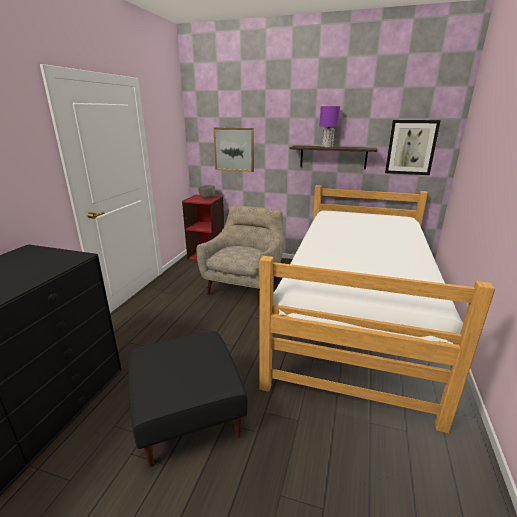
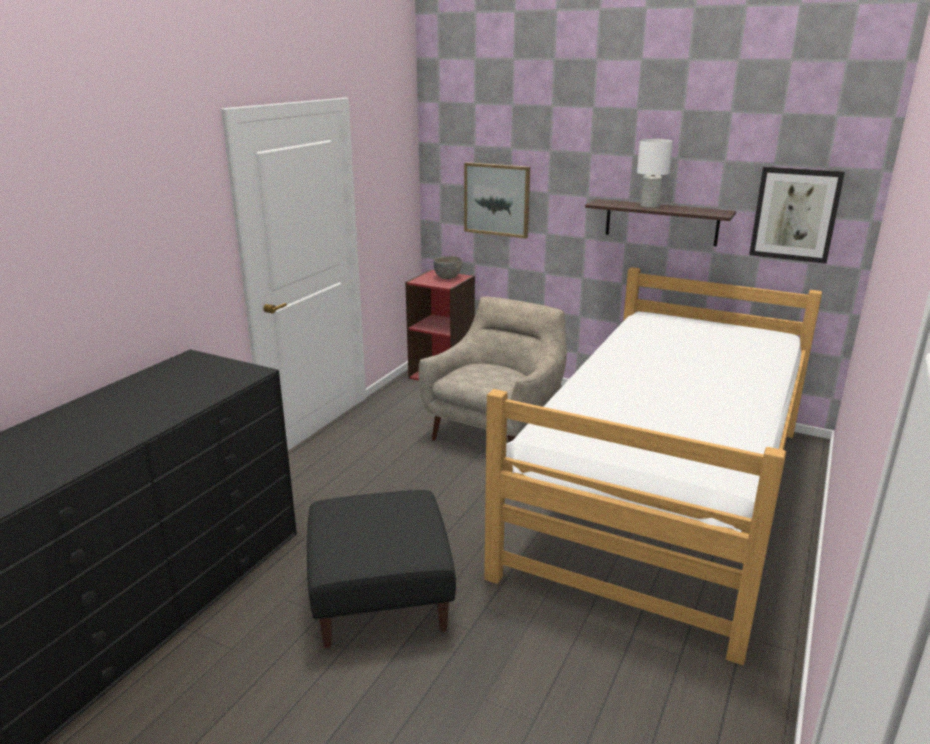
camera: 10 degrees right, 0 degrees up
(327, 146) = (650, 206): purple table lamp -> white table lamp

